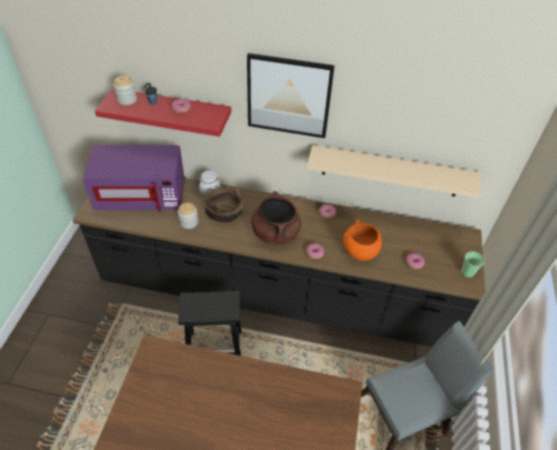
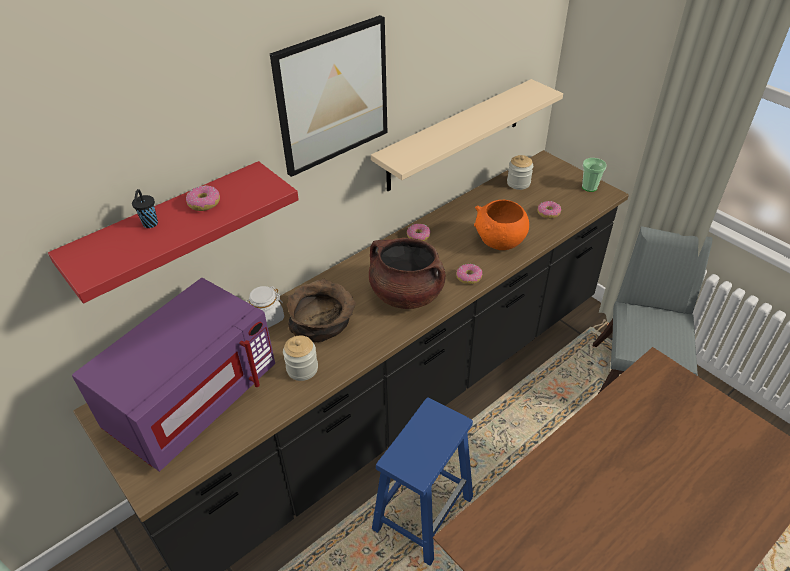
camera: 50 degrees left, 5 degrees down
(127, 99) = (104, 247): jar -> jar (518, 183)
(216, 349) = (423, 511): black stool -> blue stool

